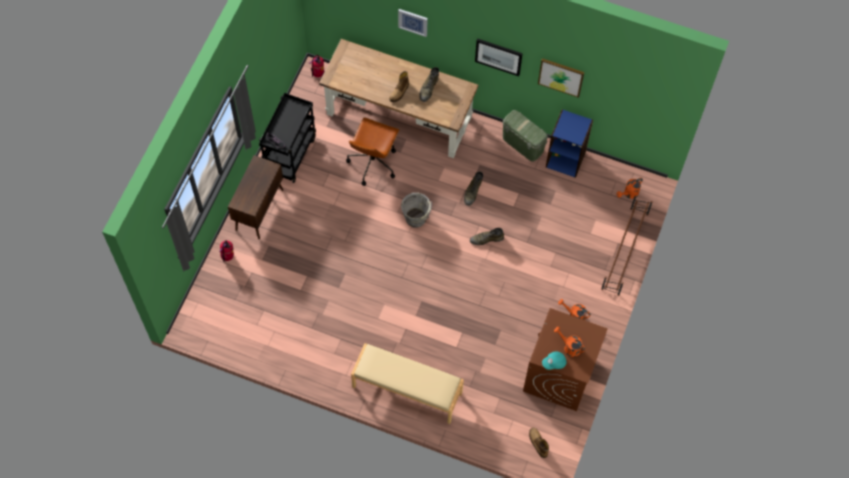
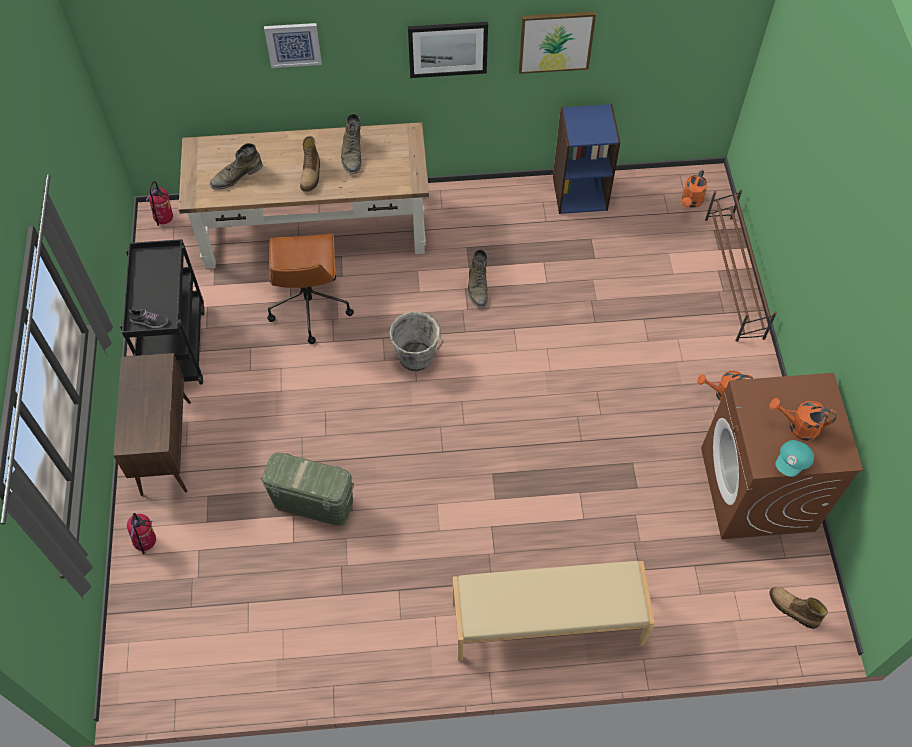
camera: 25 degrees left, 5 degrees down
(486, 239) = (535, 342): green boot -> green boot (236, 175)
(522, 144) = (510, 197): green storage box -> green storage box (313, 502)

